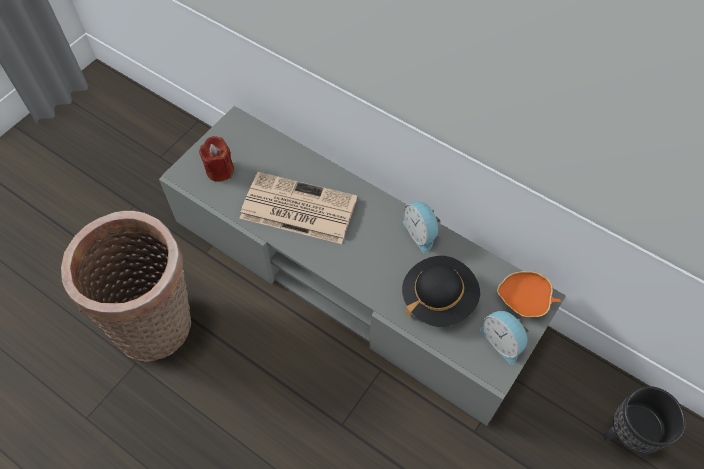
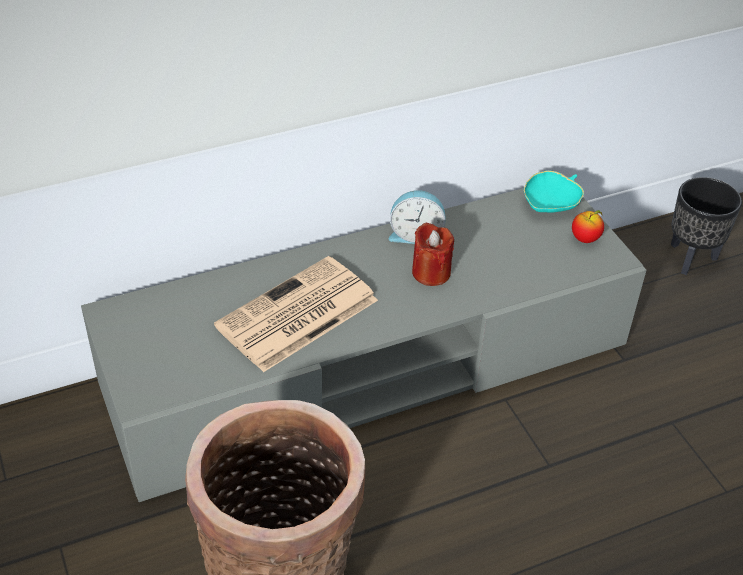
camera: 60 degrees left, 15 degrees down
(220, 170) = (171, 360): red candle -> red candle (431, 272)
(438, 298) = (505, 259): black hat -> none
(502, 341) = (585, 239): alarm clock -> apple
(524, 300) = (551, 203): orange bowl -> turquoise bowl

